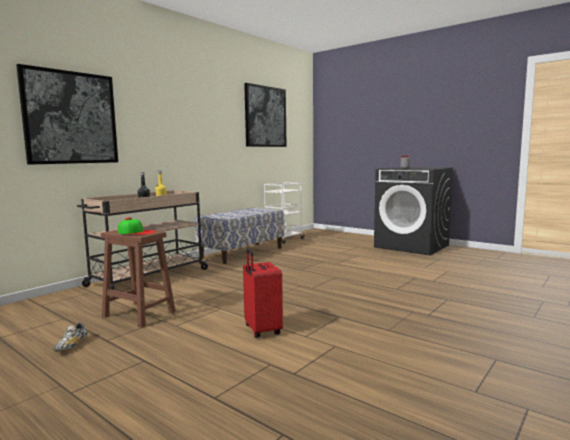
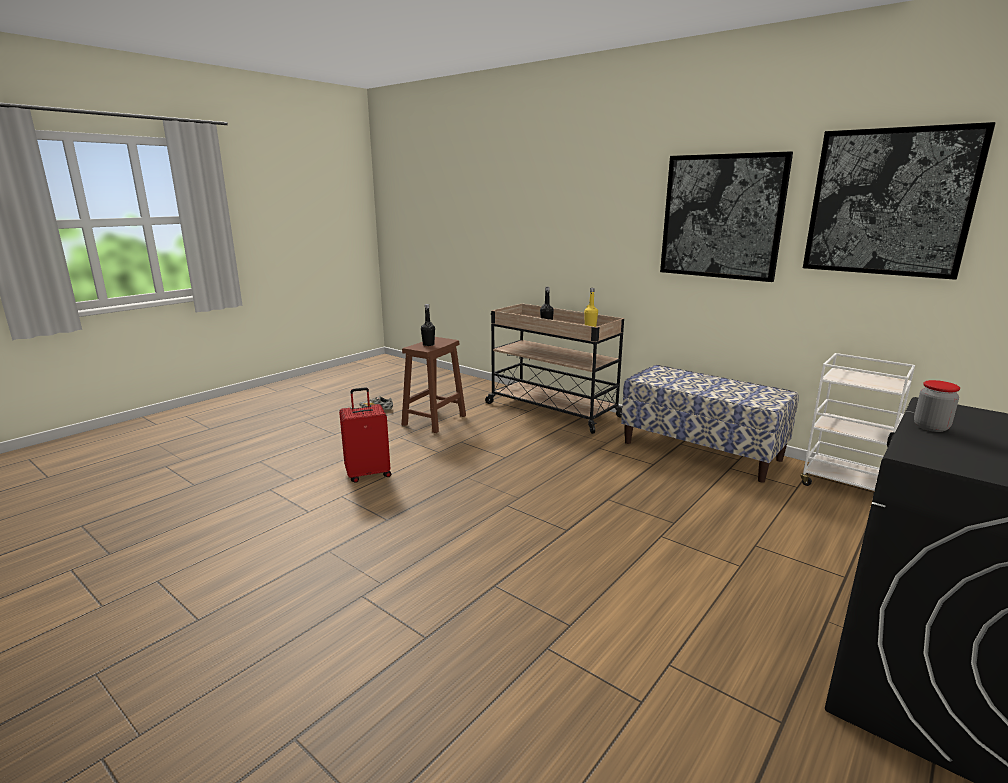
camera: 90 degrees right, 10 degrees up
(71, 118) = (528, 218): picture -> picture (721, 217)
(137, 232) = (428, 344): cap -> black bottle

